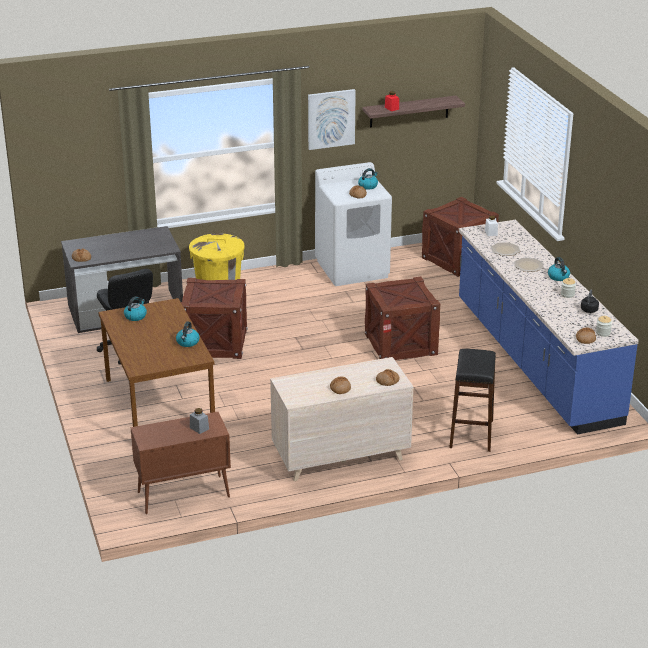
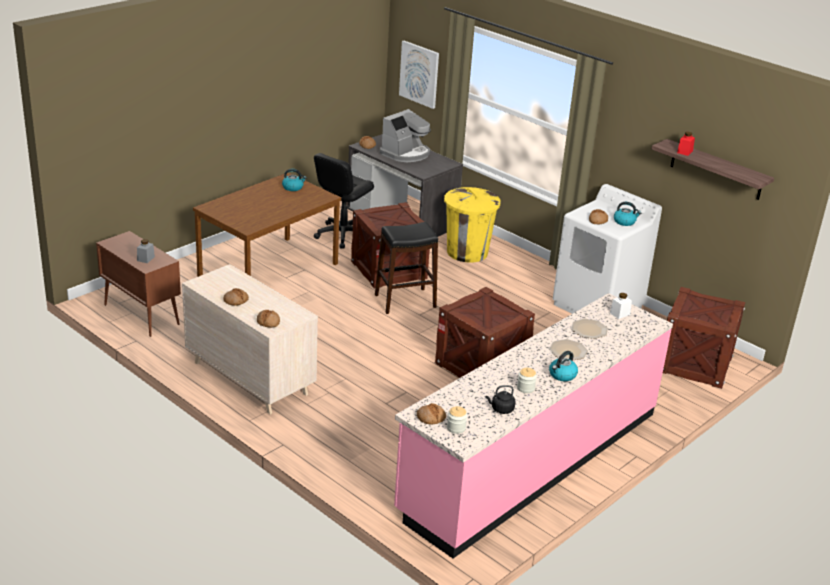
camera: 60 degrees right, 0 degrees up
(119, 245) = (406, 153): none -> coffee machine
(187, 342) = (268, 217): kettle -> none
(331, 119) = (633, 136): picture -> picture (419, 74)
(471, 433) = (347, 447): black stool -> black stool (405, 301)
(535, 361) = (531, 461): blue counter -> pink counter

